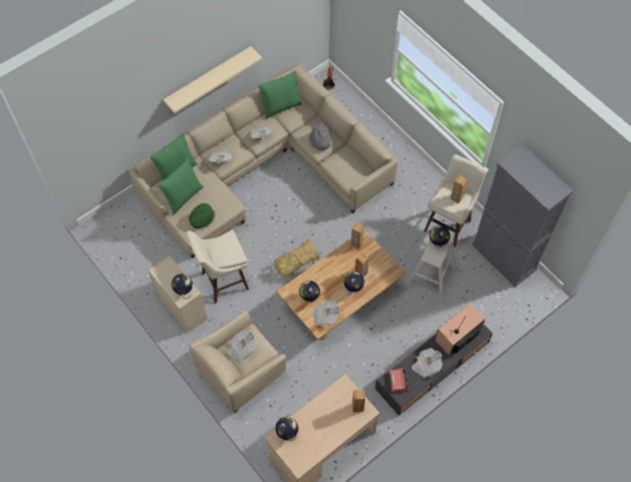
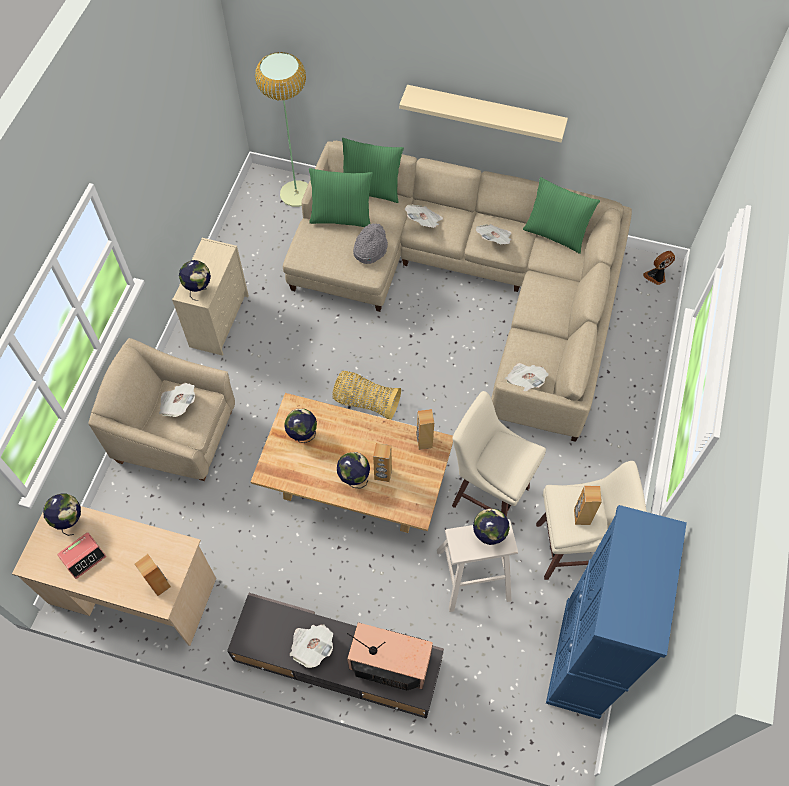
camera: 55 degrees right, 0 degrees up
(125, 215) = (296, 193): none -> floor lamp
(202, 218) = (327, 253): green hat -> none
(223, 281) = (284, 340): beige stool -> beige stool (488, 495)
(319, 141) = (543, 305): grey hat -> grey hat (370, 249)
(325, 316) = (289, 470): newspaper -> newspaper (524, 381)
(398, 381) = (264, 624): alarm clock -> alarm clock (83, 557)
(504, 257) = (582, 658): grey cabinet -> blue cabinet

